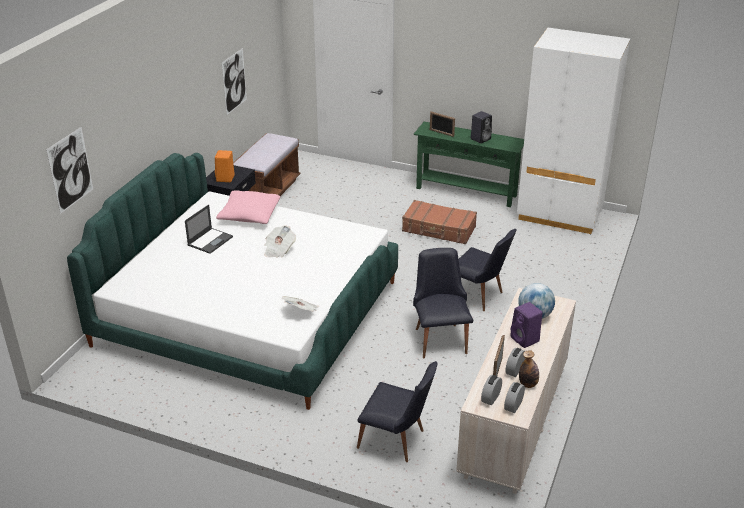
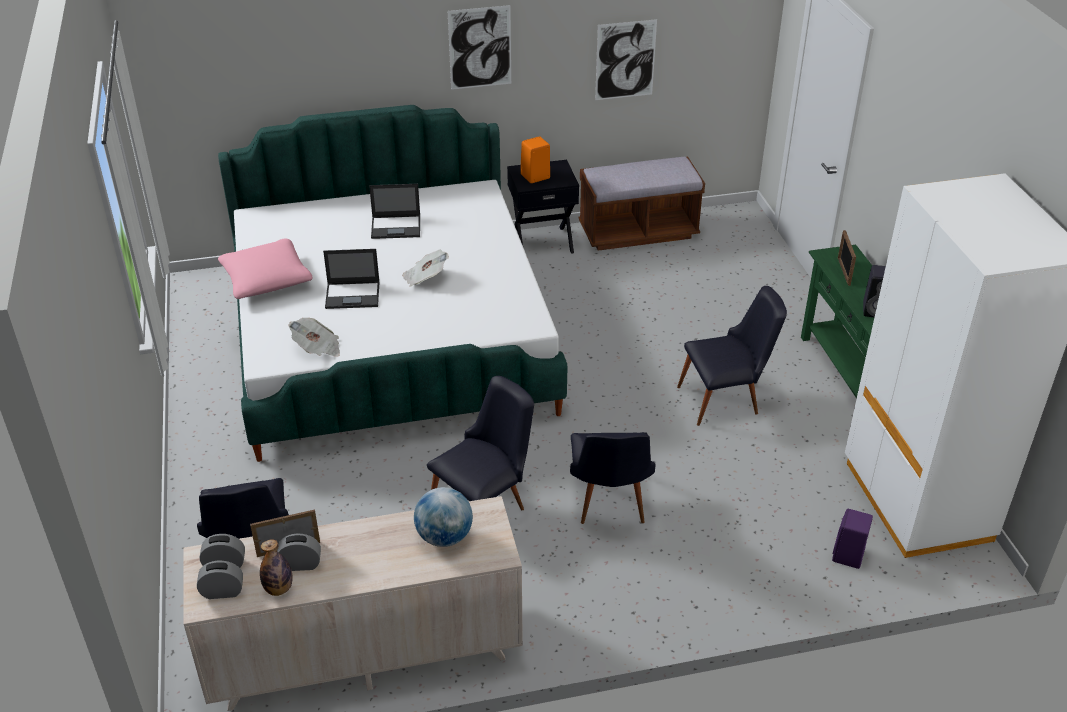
camera: 55 degrees right, 5 degrees up
(70, 170) = (247, 59): picture -> picture (480, 48)
(249, 215) = (475, 227): pink pillow -> pink pillow (266, 280)
(262, 280) = (353, 295): none -> laptop
(439, 229) = (726, 400): brown suitcase -> black chair
(525, 340) = (379, 549): purple speaker -> purple speaker (848, 556)

